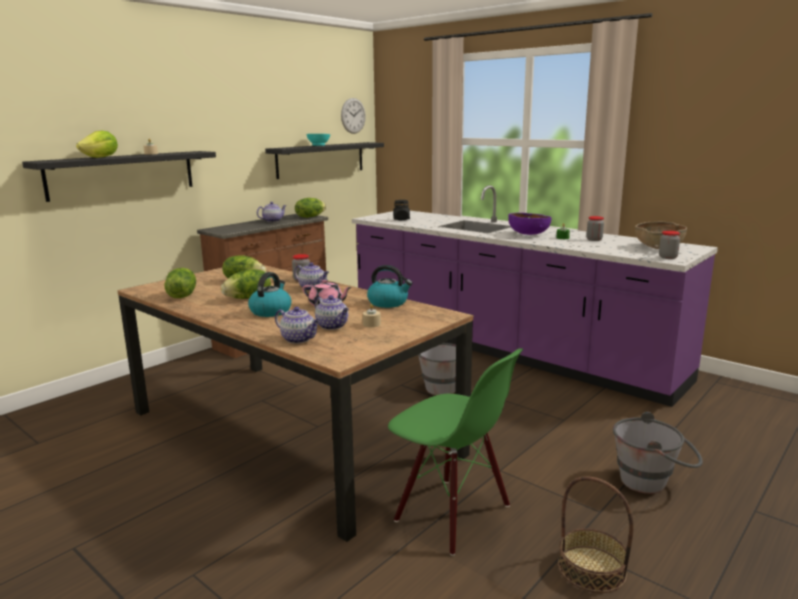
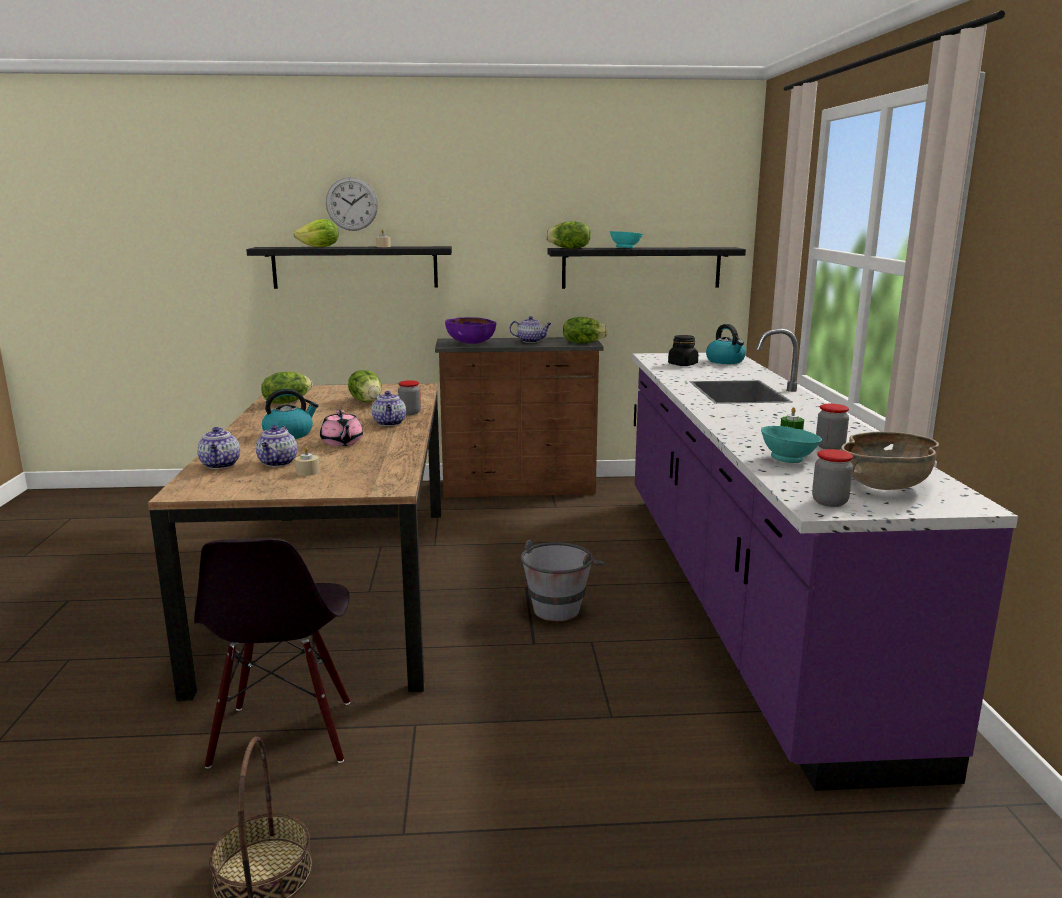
camera: 45 degrees right, 0 degrees up
(249, 298) = (316, 418): lettuce -> lettuce (569, 248)
(353, 116) = (709, 207): wall clock -> wall clock (351, 204)
(388, 303) = (393, 457): kettle -> kettle (726, 361)
(452, 514) = (284, 734): green chair -> black chair
(528, 234) = (760, 417): purple bowl -> purple bowl (470, 343)
(601, 247) = (789, 460): none -> turquoise bowl
(652, 482) = (537, 852): grey bucket -> none

